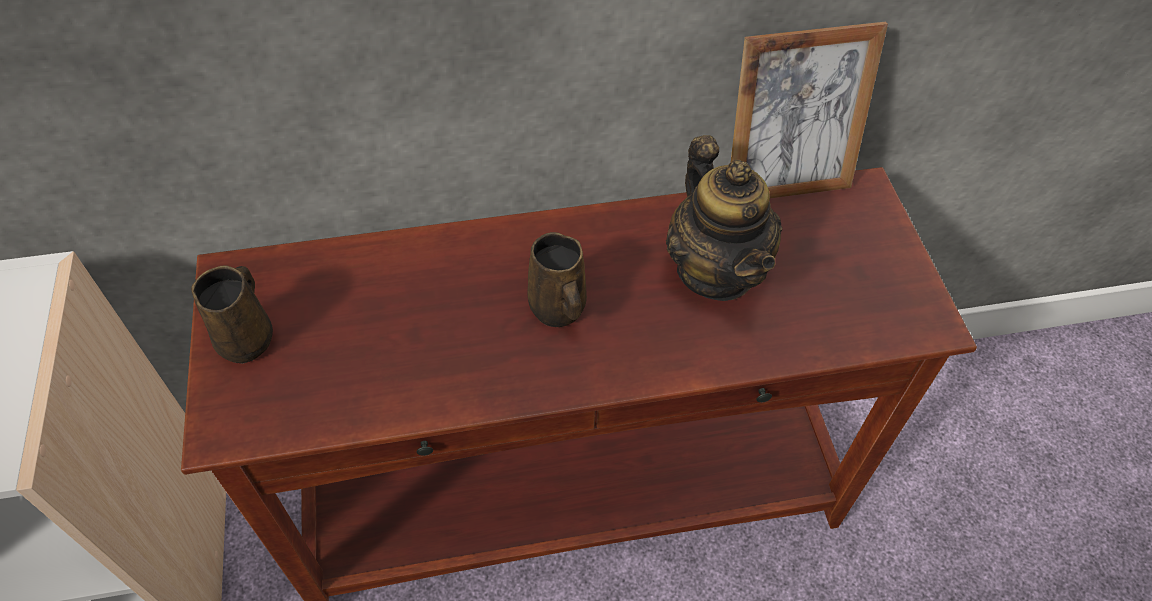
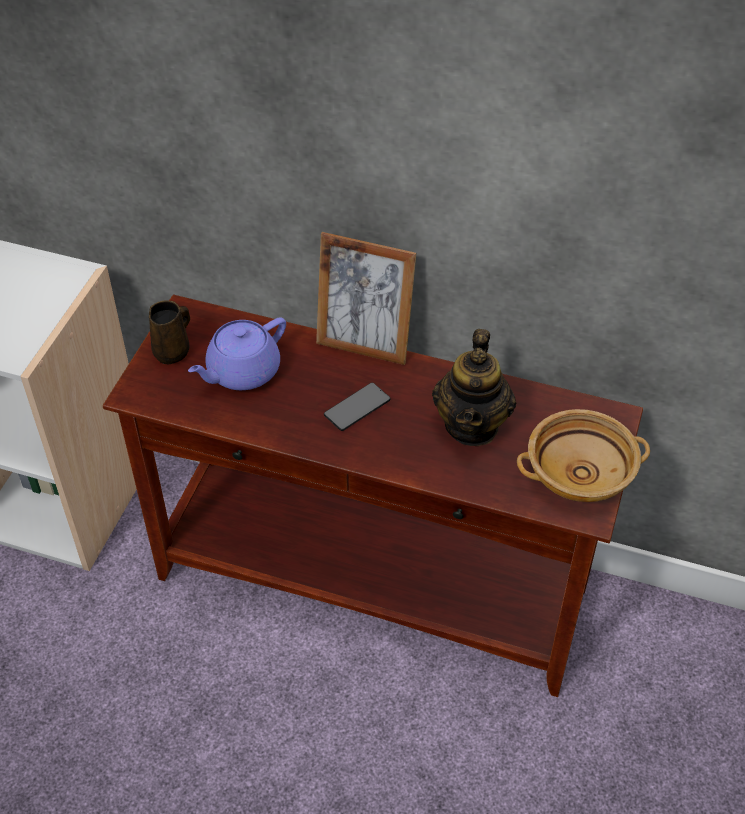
camera: 30 degrees right, 5 degrees down
(368, 326) = (242, 372): none -> purple teapot
(558, 310) = (357, 408): brown mug -> phone
(783, 182) = (562, 389): picture frame -> picture frame (364, 344)
(881, 276) = (580, 473): none -> beige bowl

